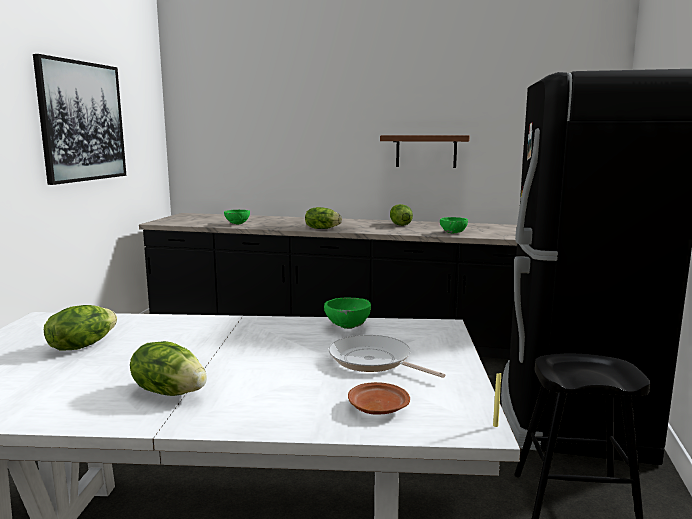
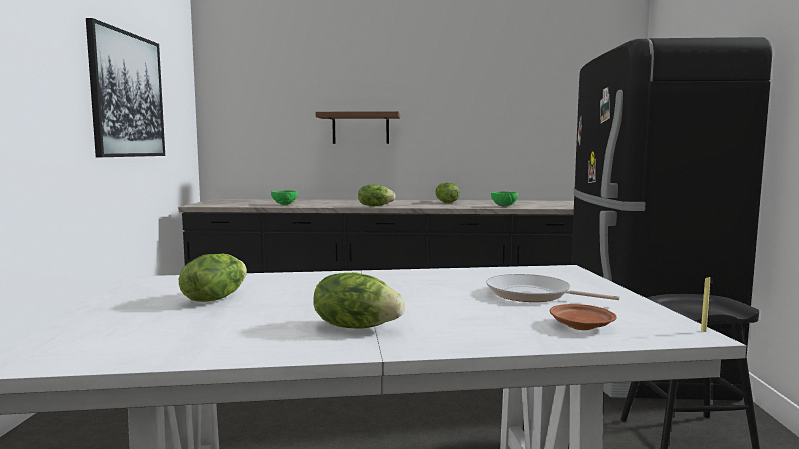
camera: 10 degrees left, 5 degrees down
(347, 327) = (476, 273): green bowl -> none
(426, 151) = (464, 133): shelf -> shelf (360, 128)

